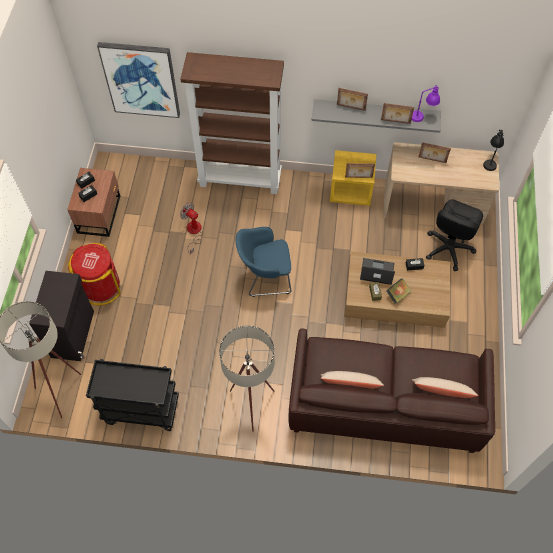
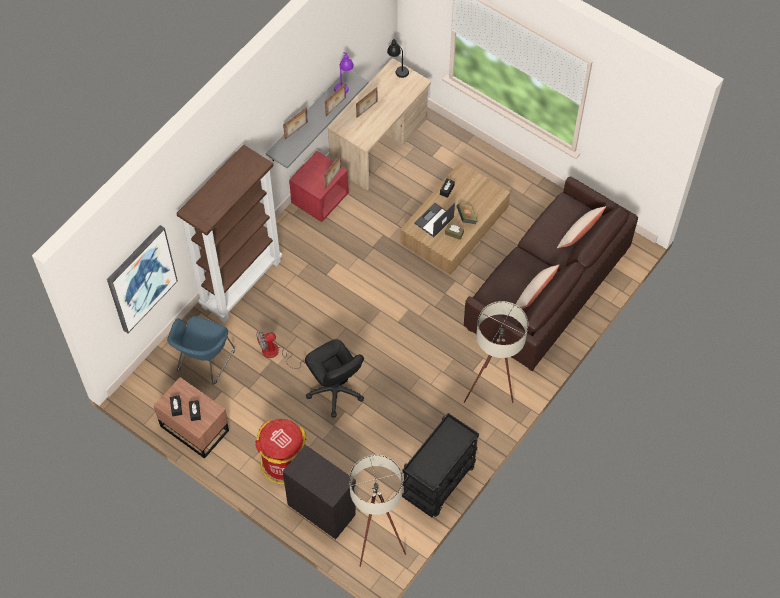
camera: 60 degrees left, 0 degrees up
(265, 278) = (367, 318): blue armchair -> blue armchair (203, 362)
(351, 191) = (320, 199): yellow nightstand -> red nightstand
(448, 248) = (433, 159): black office chair -> black office chair (335, 391)

